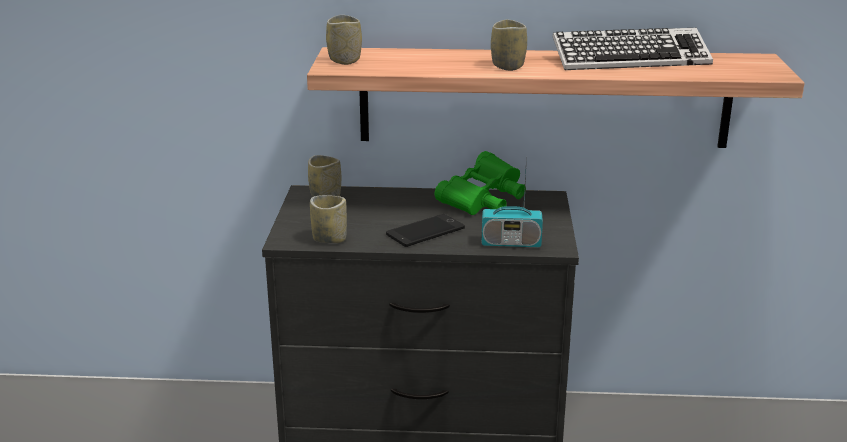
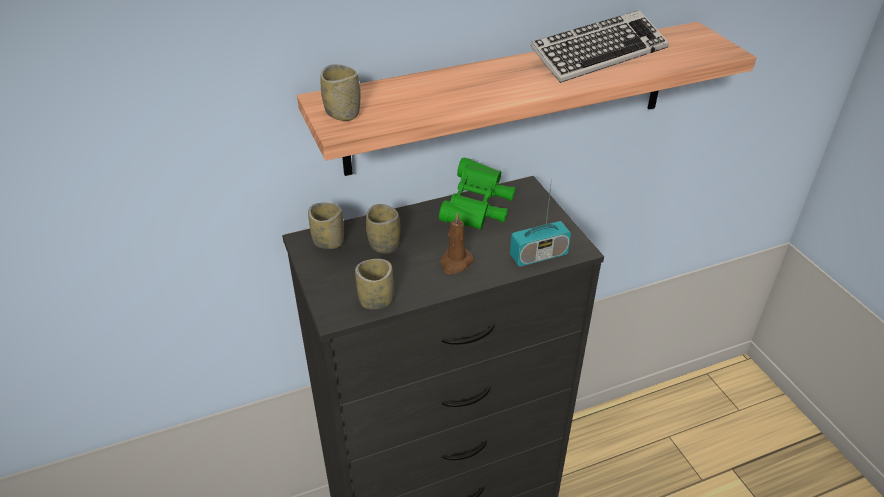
camera: 25 degrees left, 15 degrees up
(425, 231) = (455, 263): phone -> brown candle
(508, 66) = (506, 88): cup -> cup (384, 245)

